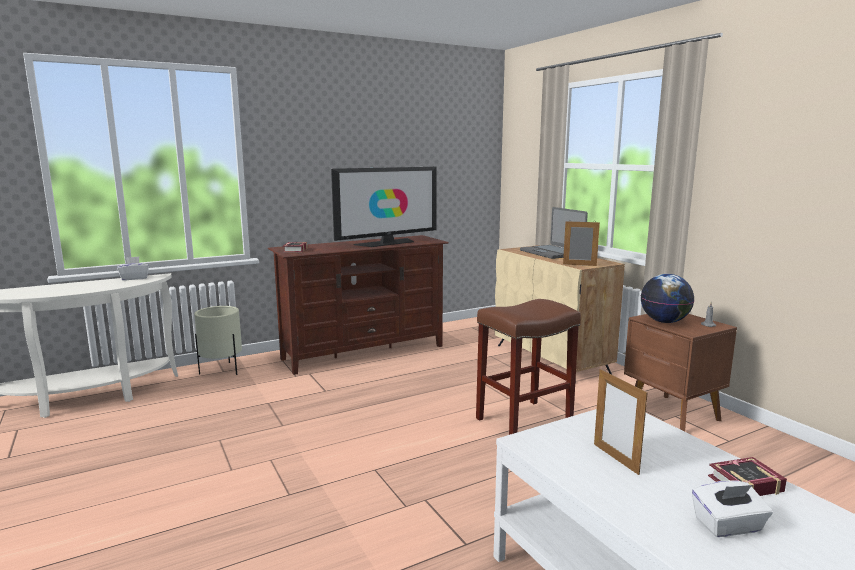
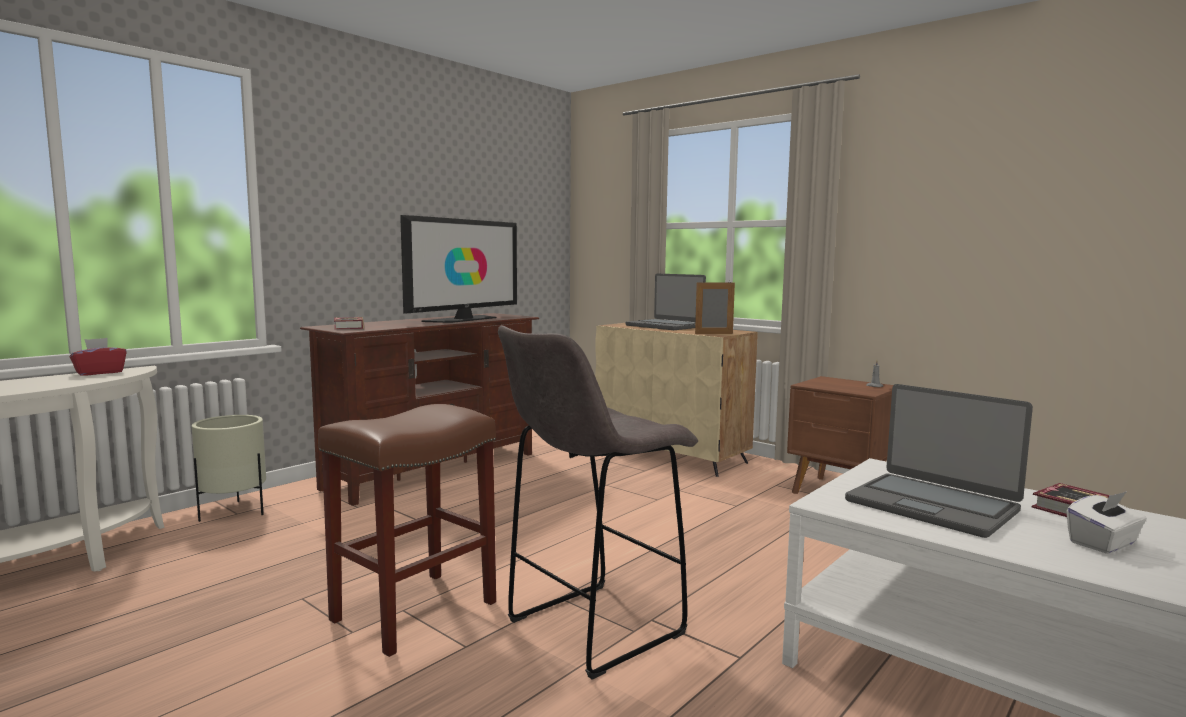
camera: 20 degrees left, 5 degrees down
(135, 278) = (99, 372): white tissue box -> red tissue box
(377, 498) = (591, 629): none -> grey stool
(523, 421) = (694, 520): brown stool -> brown stool (413, 612)
(615, 458) = (932, 505): picture frame -> laptop
(664, 322) = (831, 386): globe -> none

